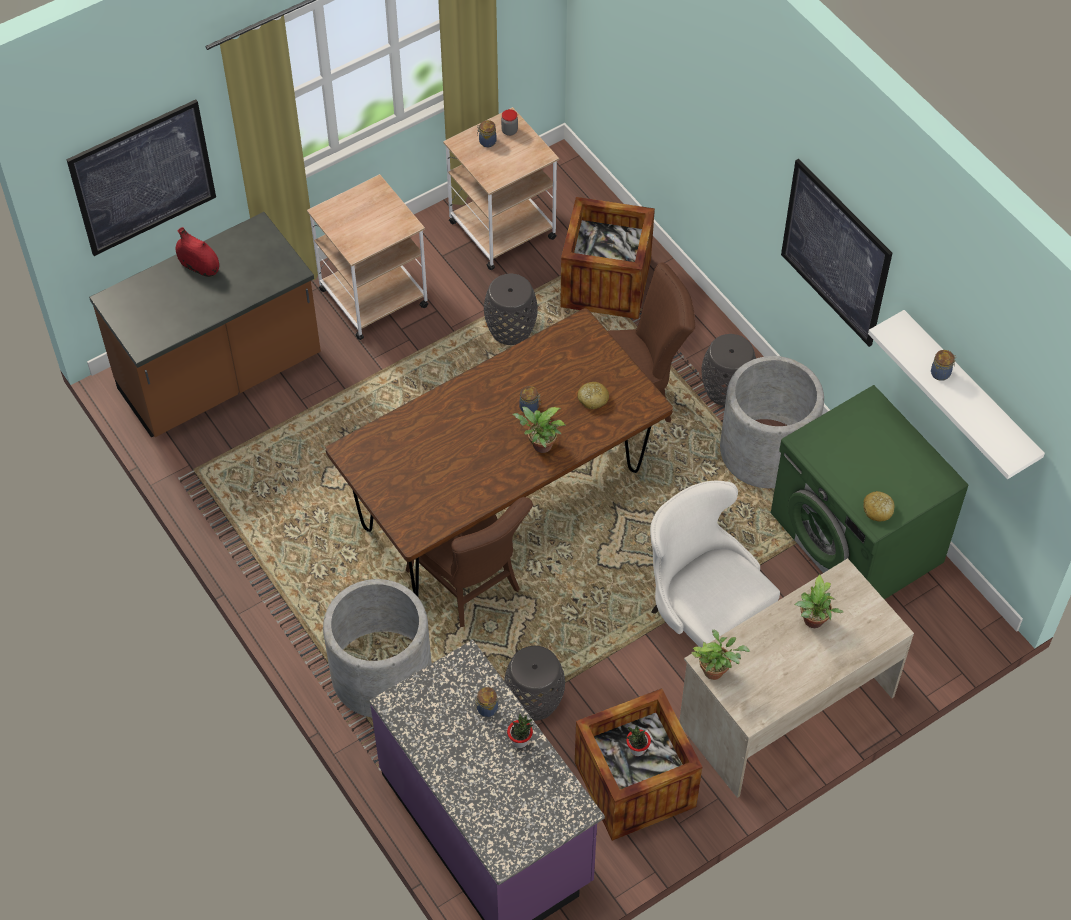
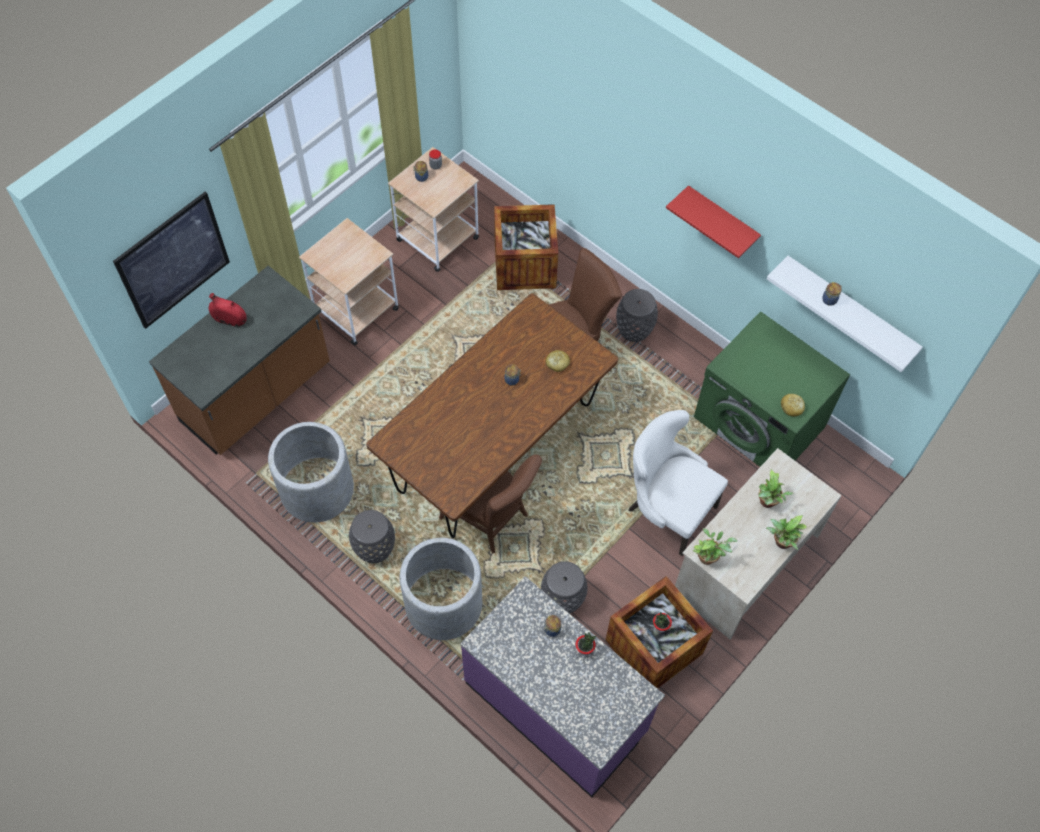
camera: 15 degrees left, 5 degrees up
(510, 329) = (465, 314): grey stool -> grey stool (374, 547)
(540, 446) = (528, 408): potted plant -> potted plant (781, 543)
(766, 451) = (675, 369): grey planter -> grey planter (317, 490)
(835, 253) = (721, 219): picture -> red shelf

